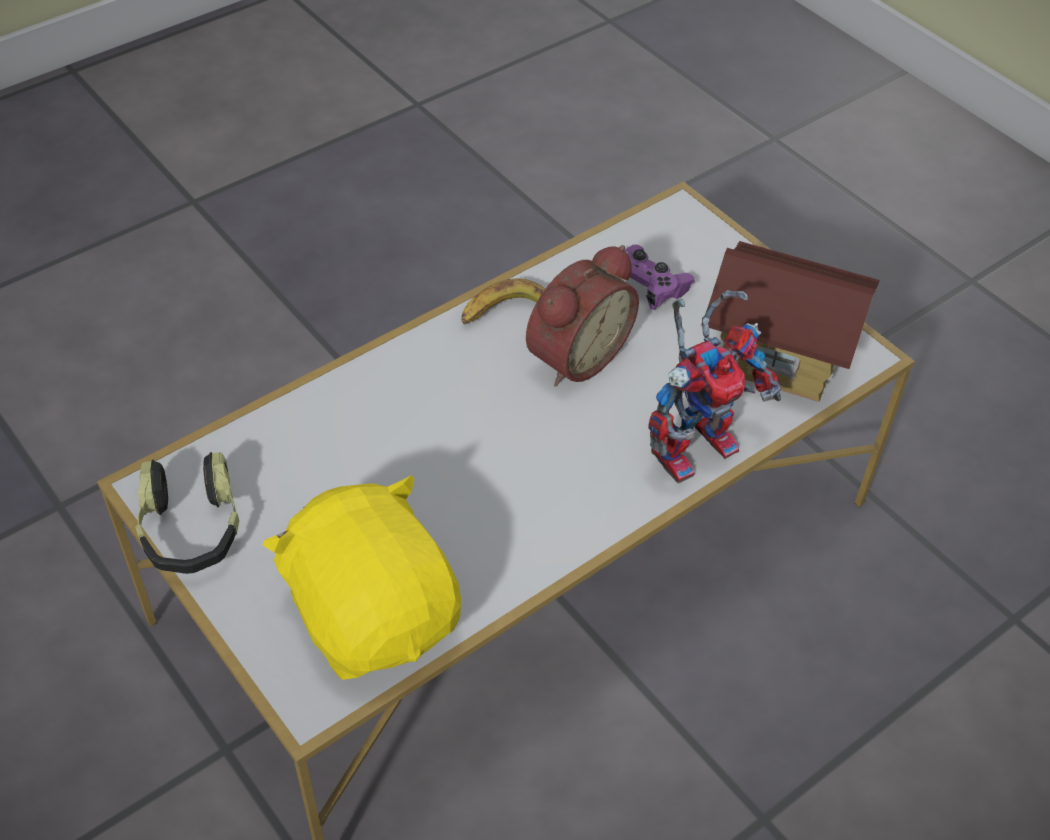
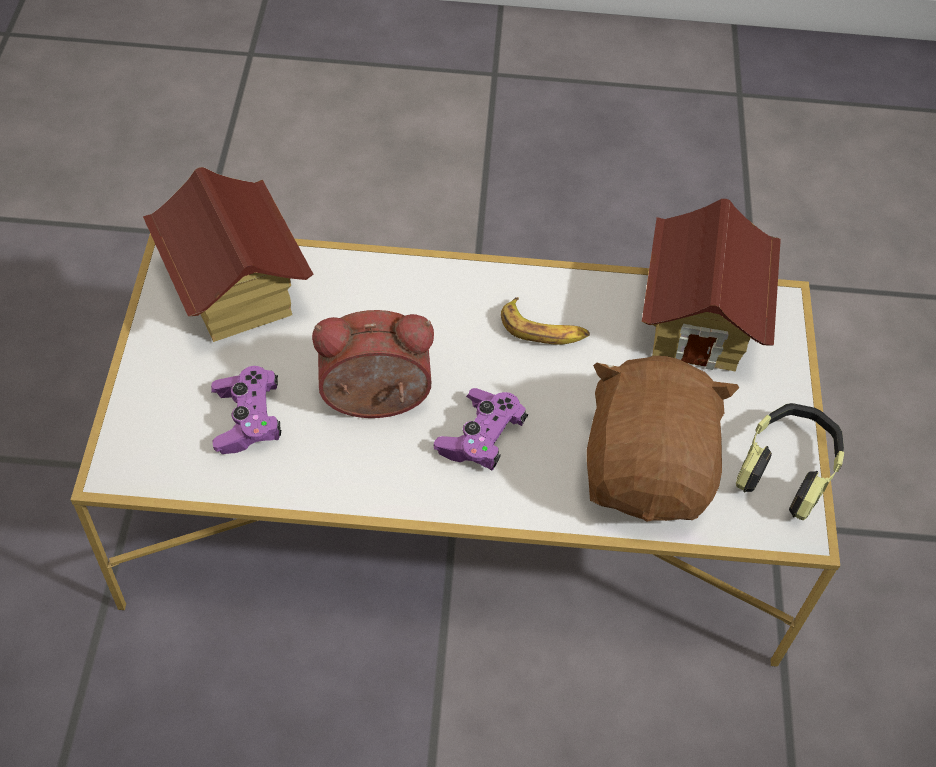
camera: 140 degrees left, 5 degrees up
(314, 448) = (647, 471): none -> brown plush toy
(373, 614) = (699, 325): yellow plush toy -> toy house
(469, 385) = (481, 438): none -> purple game controller
(503, 312) = (385, 482): banana -> banana (543, 330)
(696, 443) = (373, 280): toy robot -> none

